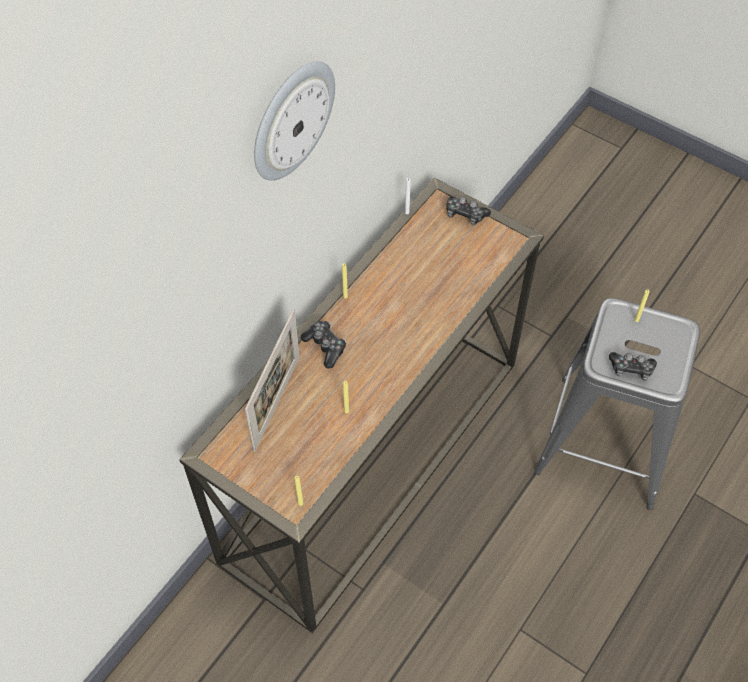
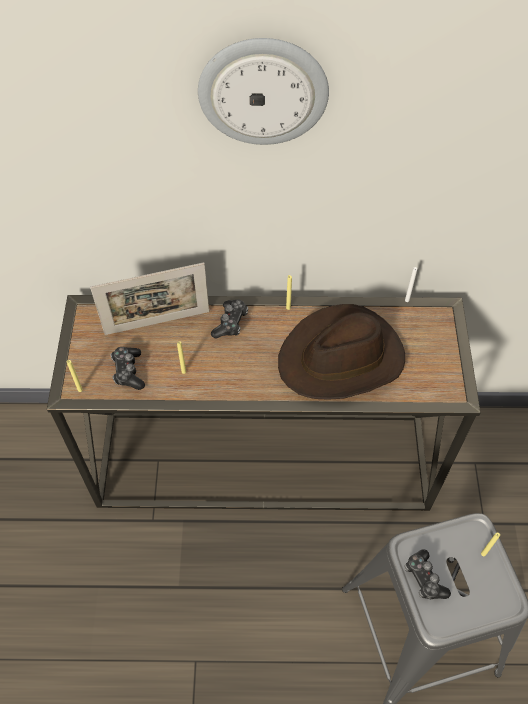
camera: 55 degrees right, 0 degrees up
(426, 290) = (341, 358): none -> brown hat
(465, 215) = (444, 341): game controller -> game controller (128, 371)

